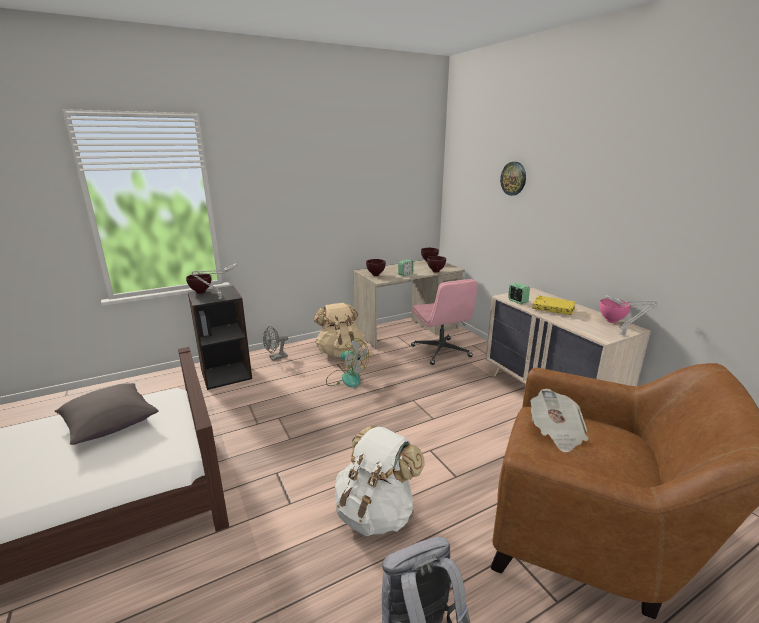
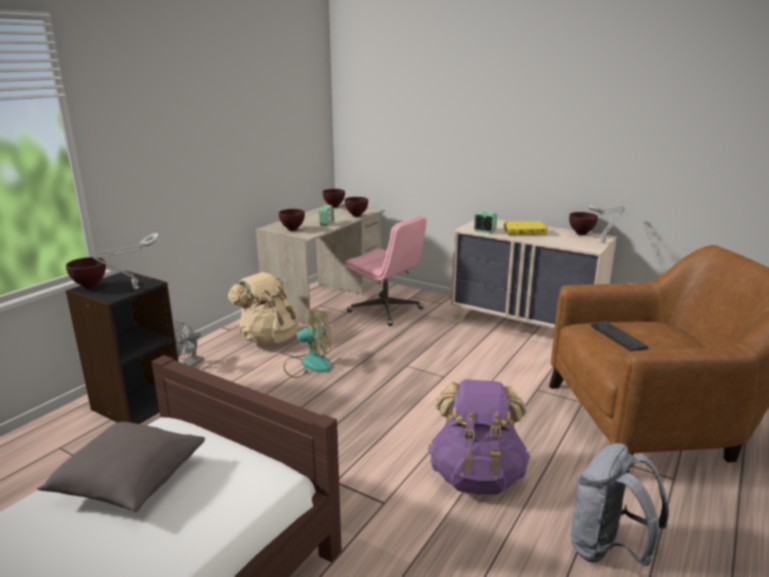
camera: 30 degrees left, 0 degrees up
(376, 512) = (476, 475): white backpack -> purple backpack
(513, 178) = (440, 97): wall clock -> none
(556, 433) = (618, 337): newspaper -> keyboard
(612, 321) = (581, 234): pink bowl -> brown bowl

